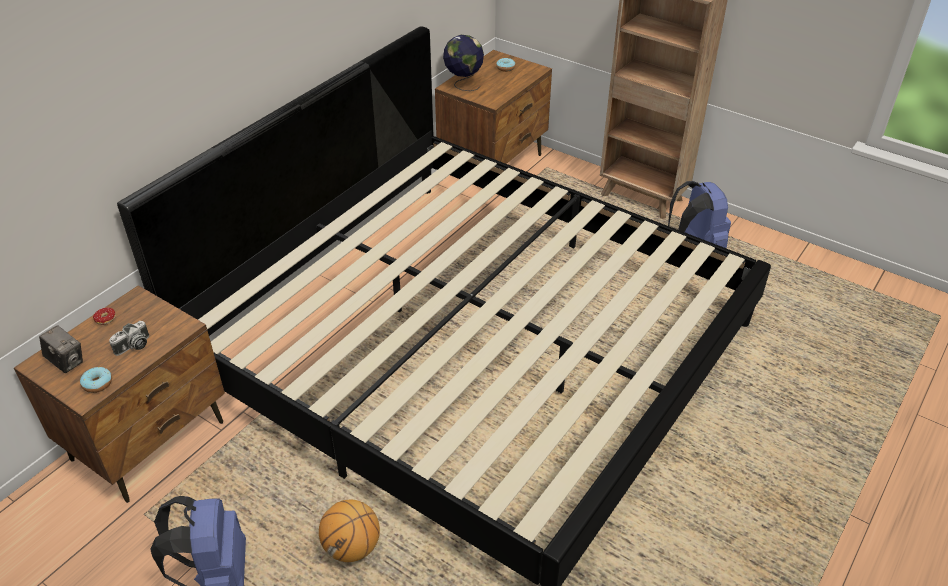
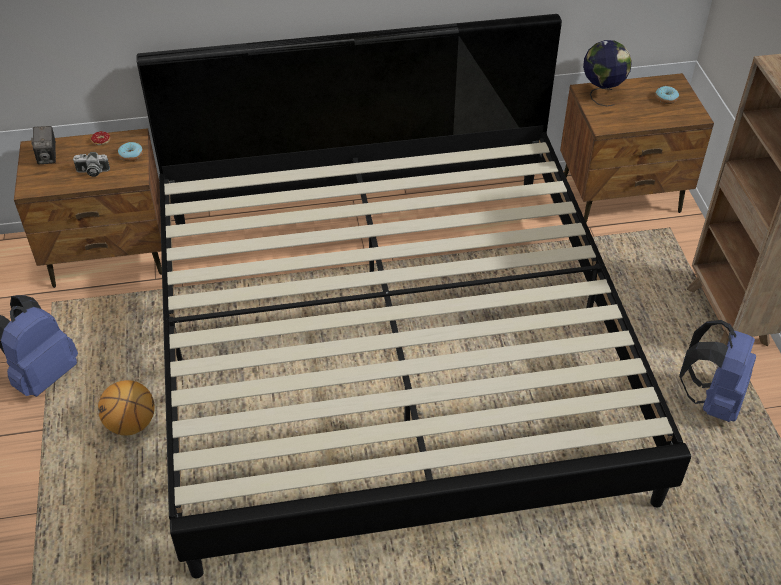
camera: 45 degrees right, 5 degrees up
(97, 384) = (45, 184): donut -> donut (131, 155)

